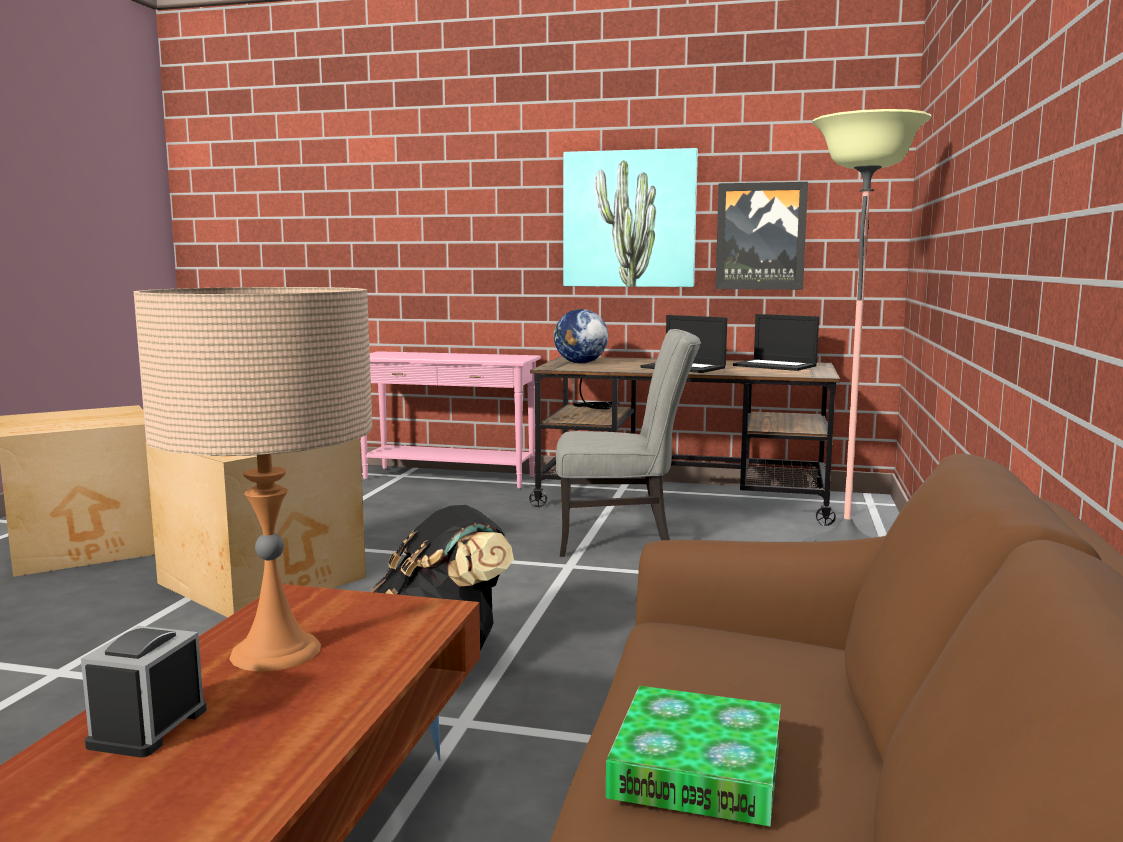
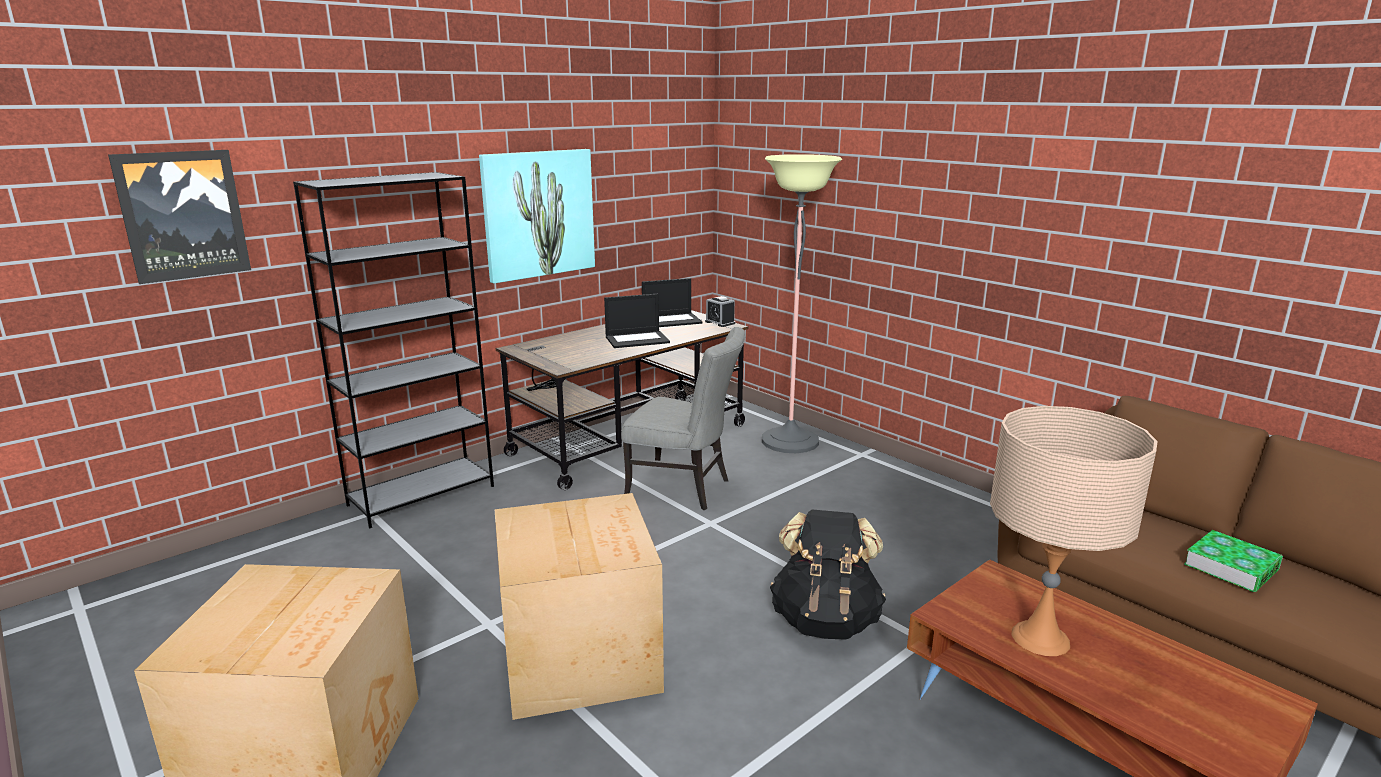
camera: 55 degrees left, 10 degrees up
(148, 727) = (1138, 697): alarm clock -> alarm clock (720, 322)
(450, 478) = (422, 495): pink console table -> grey bookcase
(580, 363) = (553, 354): globe -> none
(623, 540) = (684, 488): grey chair -> grey chair turned 75 degrees clockwise
(760, 236) = (632, 218): picture -> picture (183, 215)

